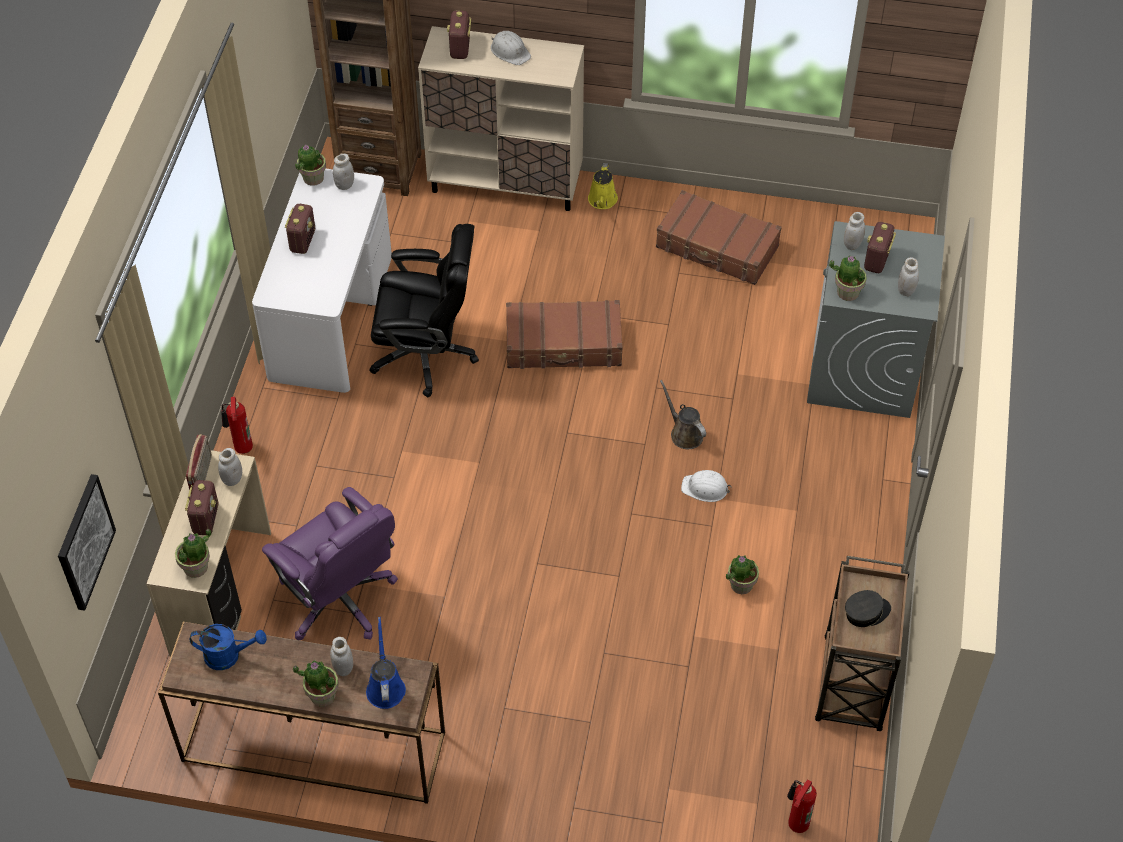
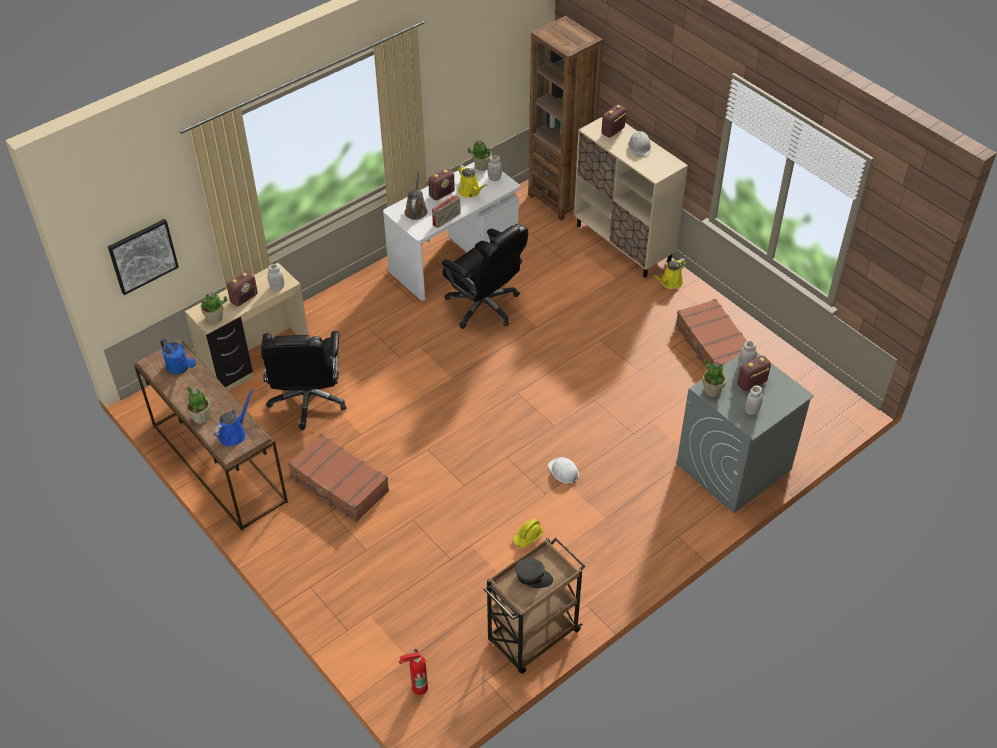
camera: 40 degrees right, 5 degrees down
(202, 475) = (265, 276): radio -> radio (447, 220)
(241, 448) = (341, 296): fire extinguisher -> none
(334, 218) = (470, 192): none -> yellow watering can
(339, 599) = (308, 400): purple office chair -> black office chair
(343, 668) = (225, 411): white jar -> none
(564, 344) = (565, 346): brown suitcase -> brown suitcase (339, 485)
(684, 433) = (583, 434): brown watering can -> brown watering can (416, 210)
(741, 585) = (527, 537): potted plant -> yellow hard hat

